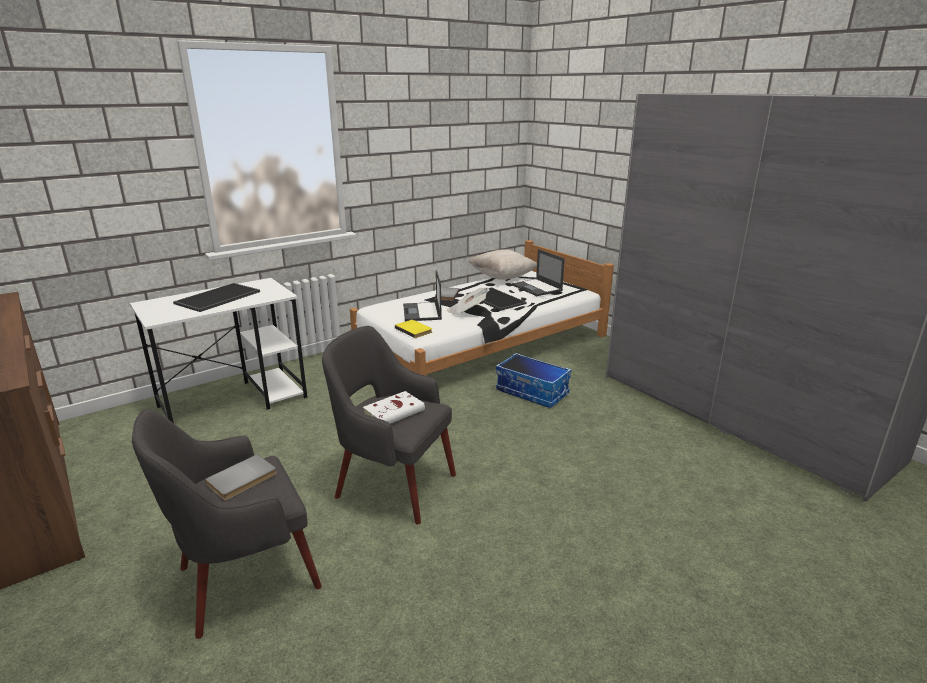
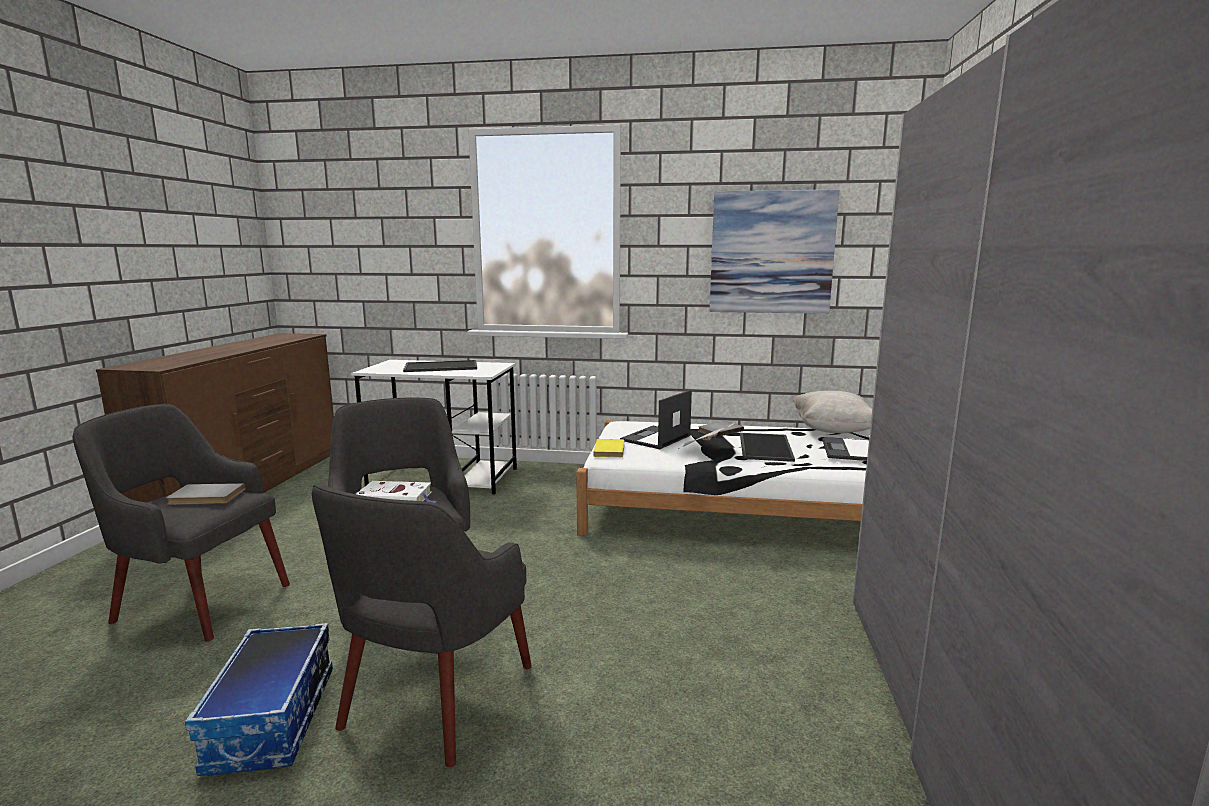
camera: 45 degrees right, 10 degrees down
(446, 154) = (771, 252): none -> picture
(522, 516) = (436, 698): none -> grey armchair
(533, 392) = (710, 581): storage box -> storage box (274, 720)

